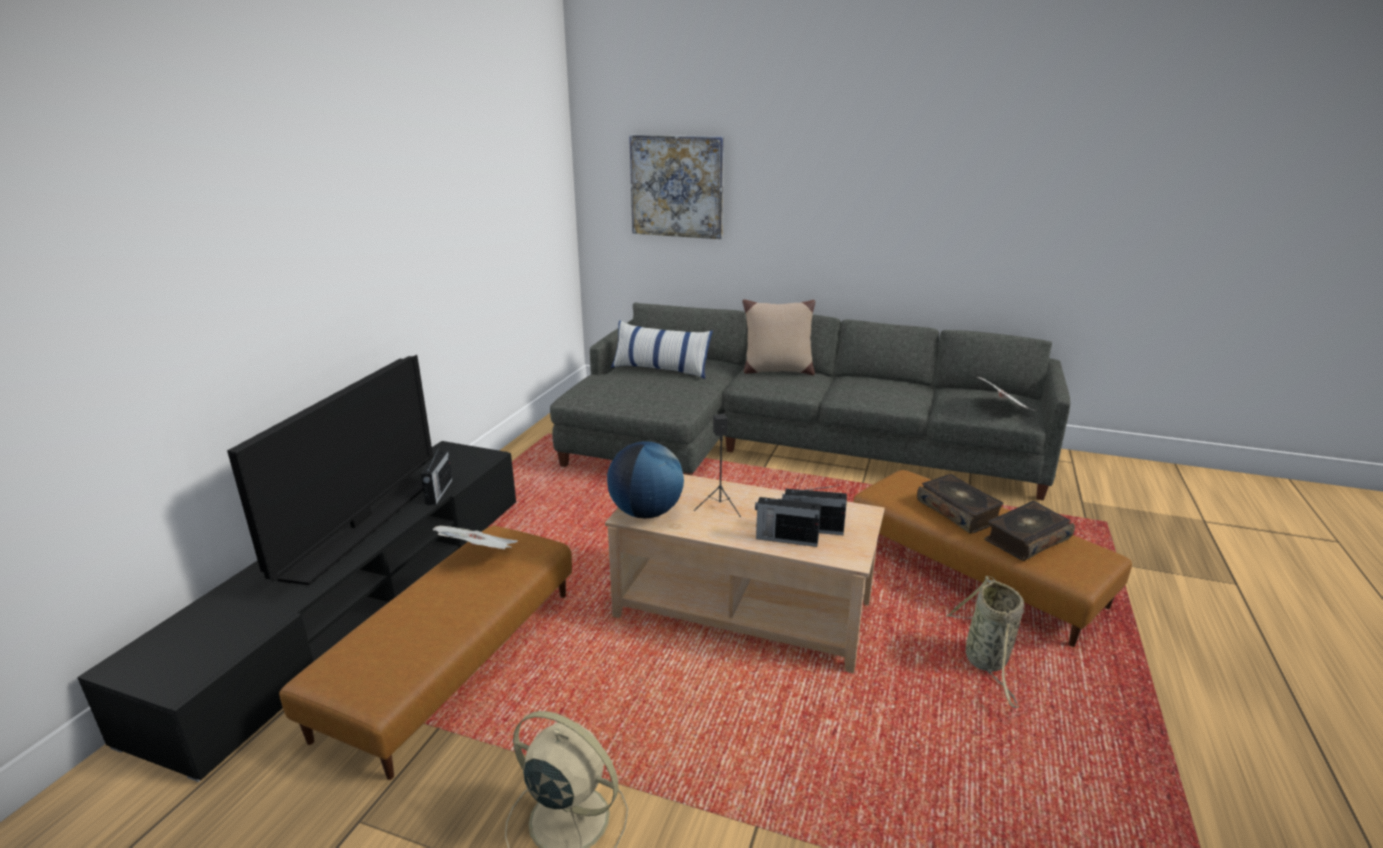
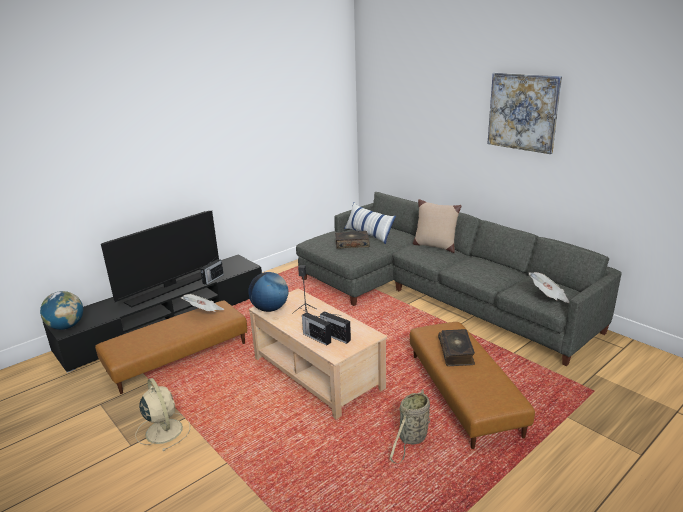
camera: 30 degrees right, 0 degrees up
(170, 671) = (66, 326): none -> globe
(677, 186) = (404, 124): picture -> picture (523, 112)
(1025, 539) = (476, 378): book -> book (352, 244)

